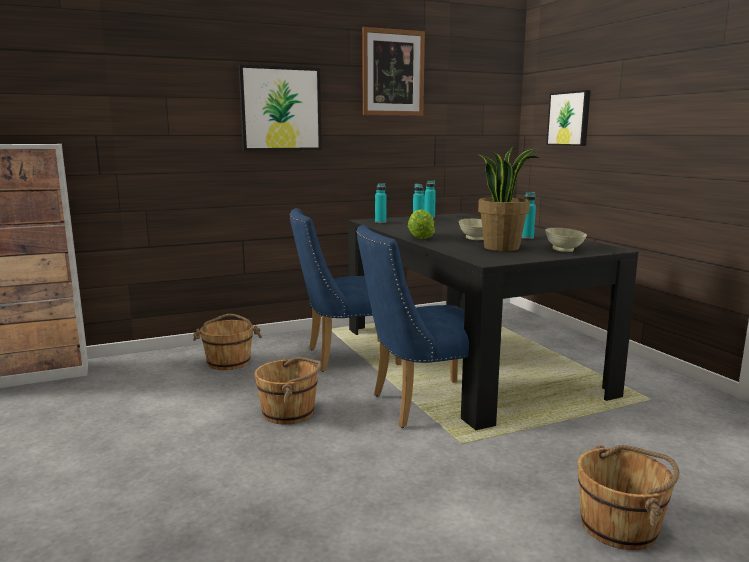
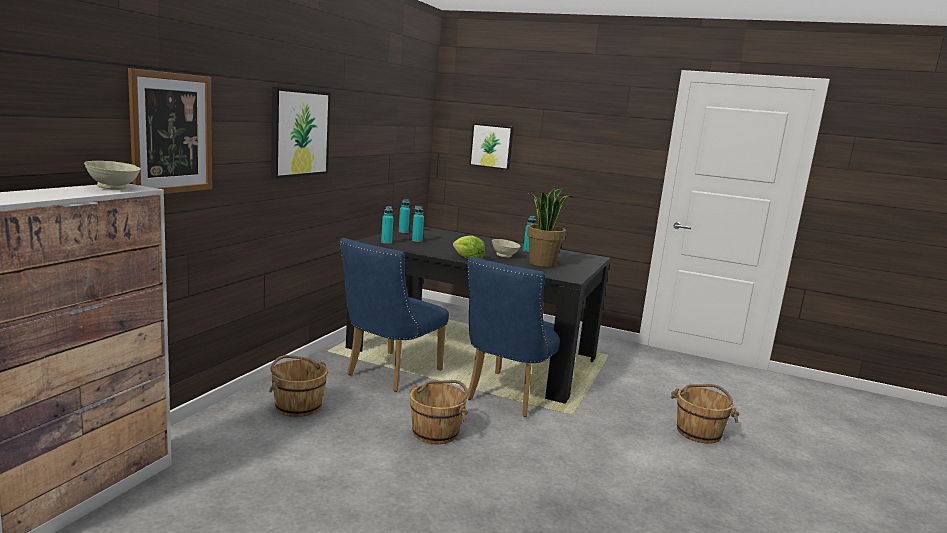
camera: 45 degrees left, 0 degrees up
(393, 73) = (370, 97): picture -> picture (172, 133)
(564, 250) = (578, 261): beige bowl -> beige bowl (113, 188)

